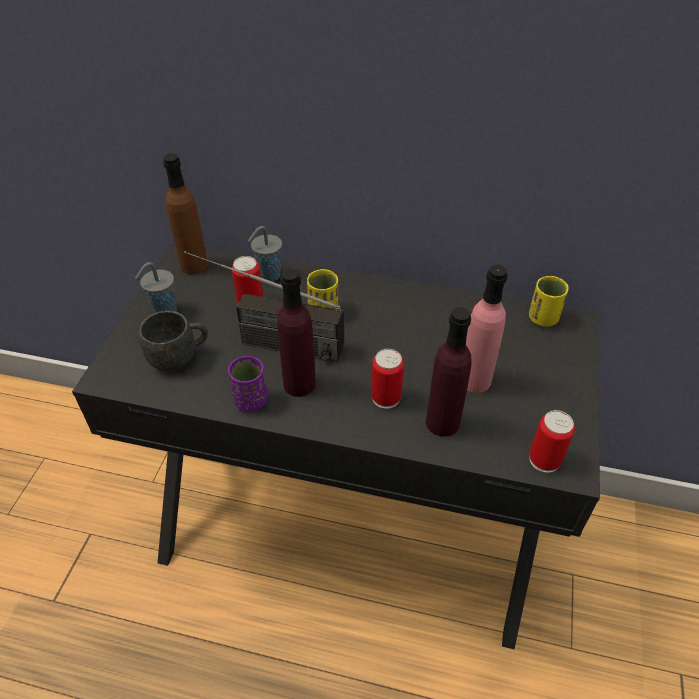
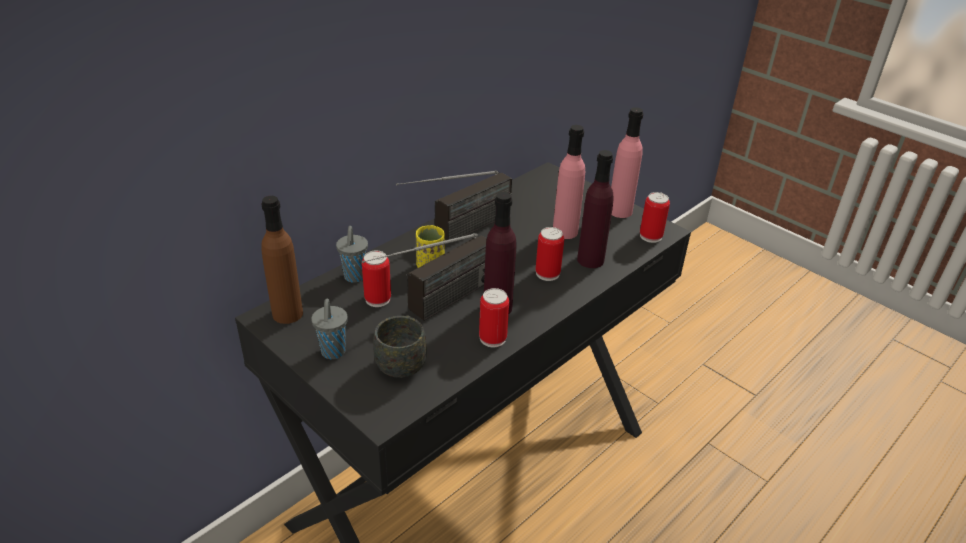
camera: 60 degrees left, 10 degrees down
(251, 401) = (492, 338): purple cup -> can
(391, 305) = (457, 233): none -> radio
(543, 318) = (535, 182): yellow cup -> none
(567, 411) = (620, 211): none -> pink bottle

